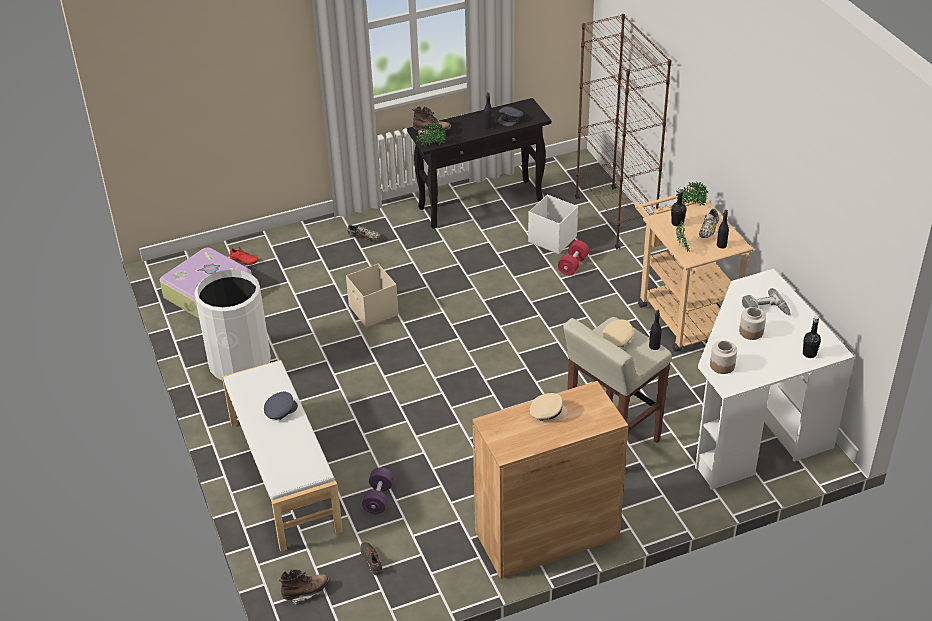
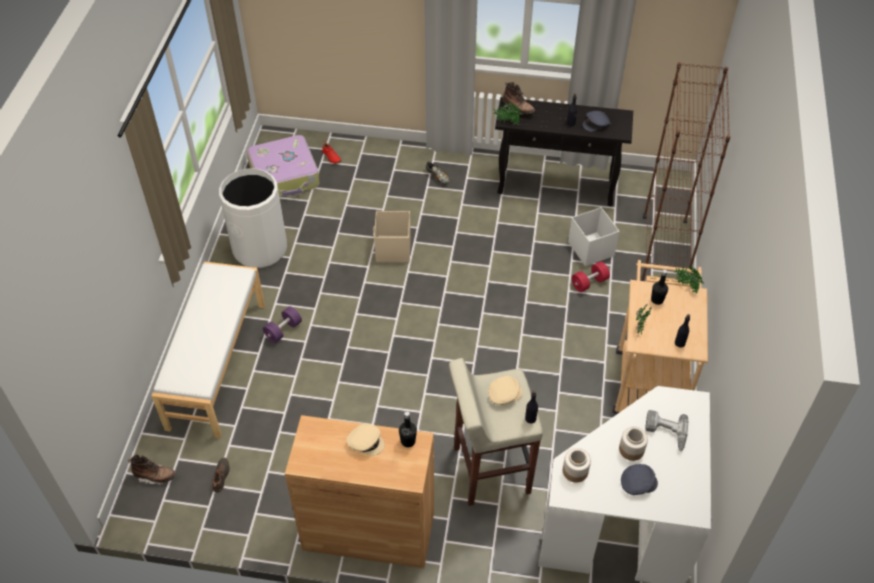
camera: 30 degrees right, 10 degrees up
(280, 410) = (217, 315): grey cap -> grey cap (637, 483)
(378, 498) = (268, 423): purple dumbbell -> purple dumbbell (283, 330)
(708, 230) = (680, 321): shoe -> none
(809, 353) = (668, 502): black bottle -> black bottle (408, 441)

